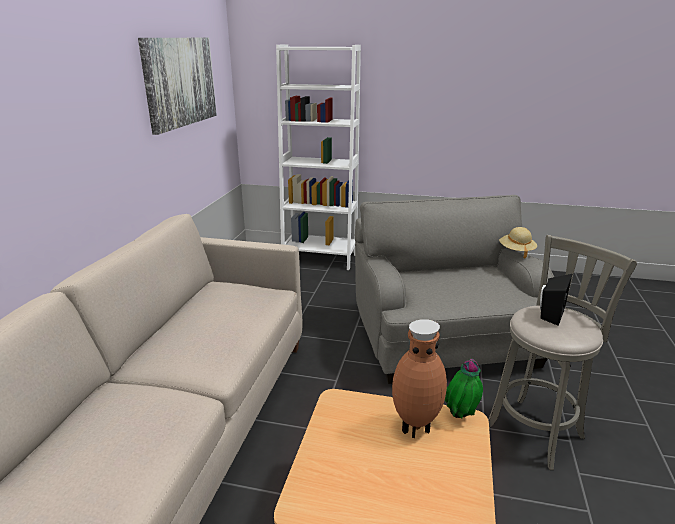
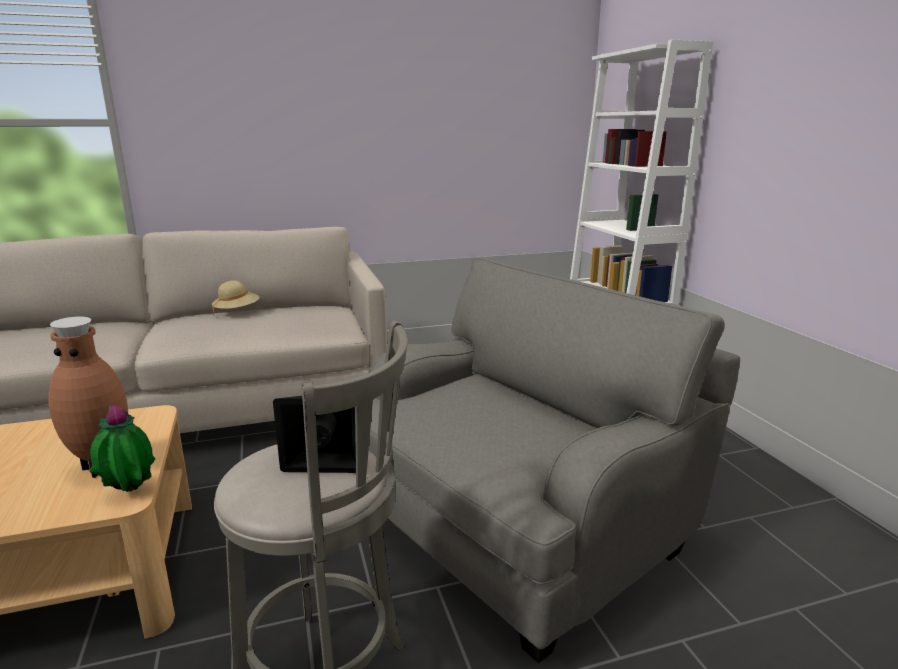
camera: 60 degrees right, 5 degrees down
(180, 82) = (462, 101): picture -> none
(516, 251) = (626, 417): beige hat -> beige hat (237, 311)

